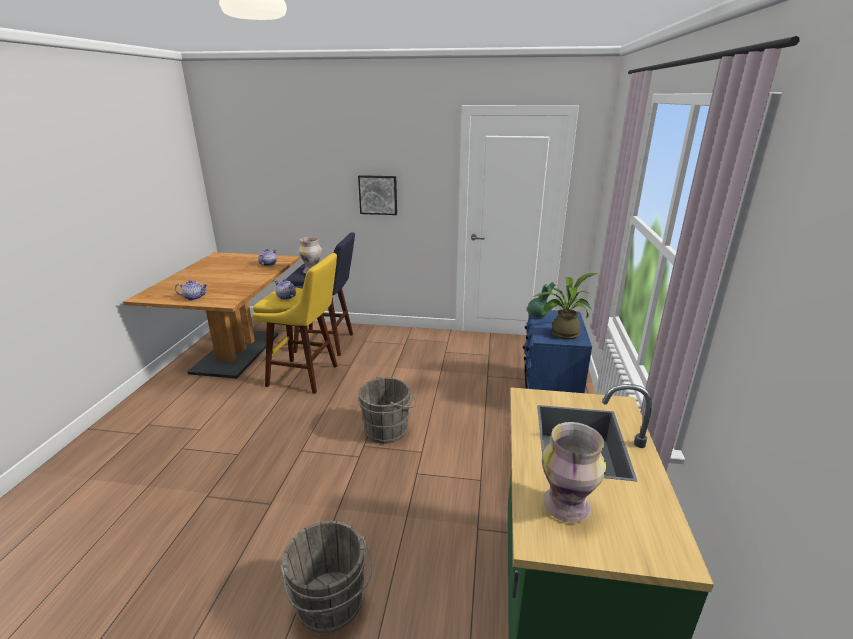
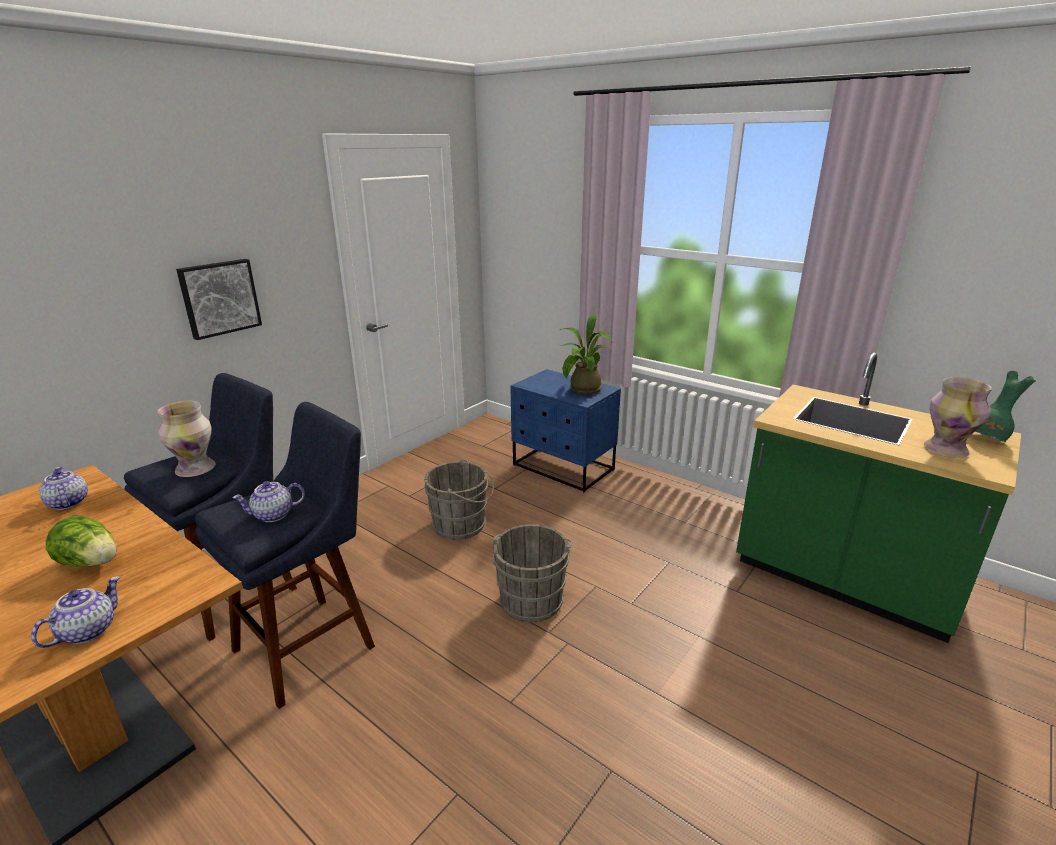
camera: 60 degrees left, 0 degrees up
(232, 282) = (92, 562): none -> lettuce
(307, 376) = (312, 643): yellow stool -> blue stool
(331, 606) = (814, 745): grey bucket -> grey bucket (462, 525)
(537, 316) = (532, 387): green vase -> green vase (987, 439)

